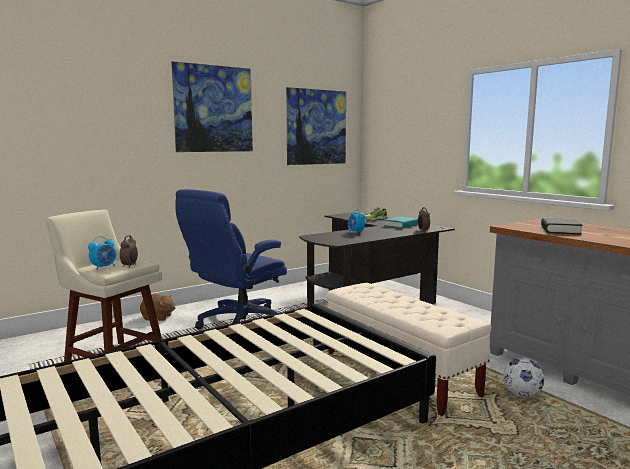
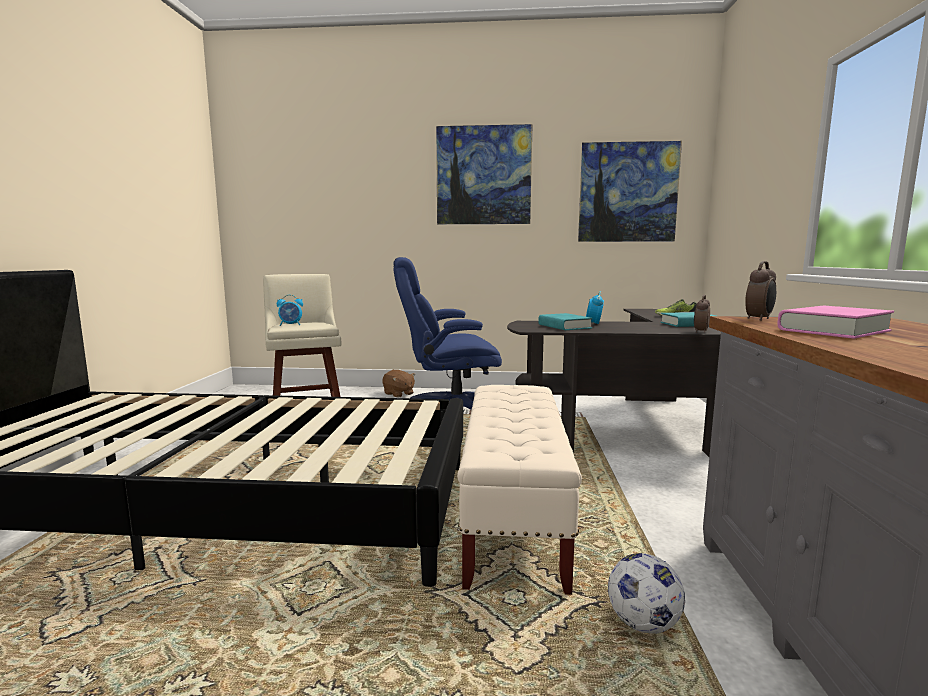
camera: 40 degrees right, 0 degrees up
(130, 266) = (309, 326): alarm clock -> alarm clock (759, 319)
(347, 237) = (564, 326): none -> turquoise book
(560, 230) = (833, 330): black book -> pink book

